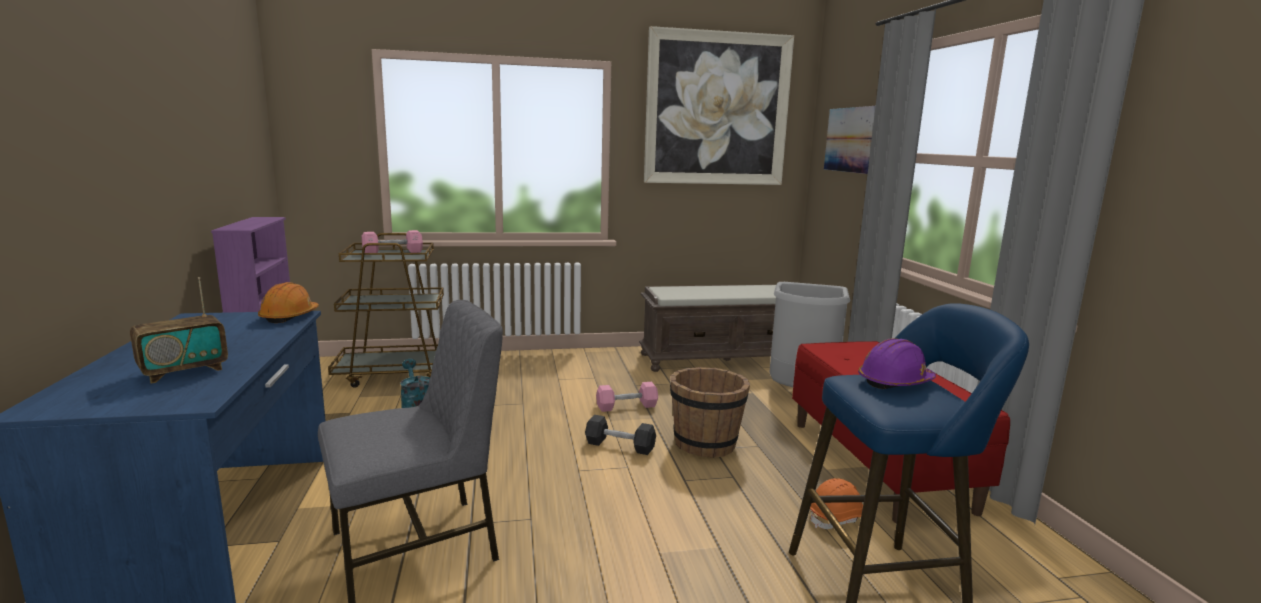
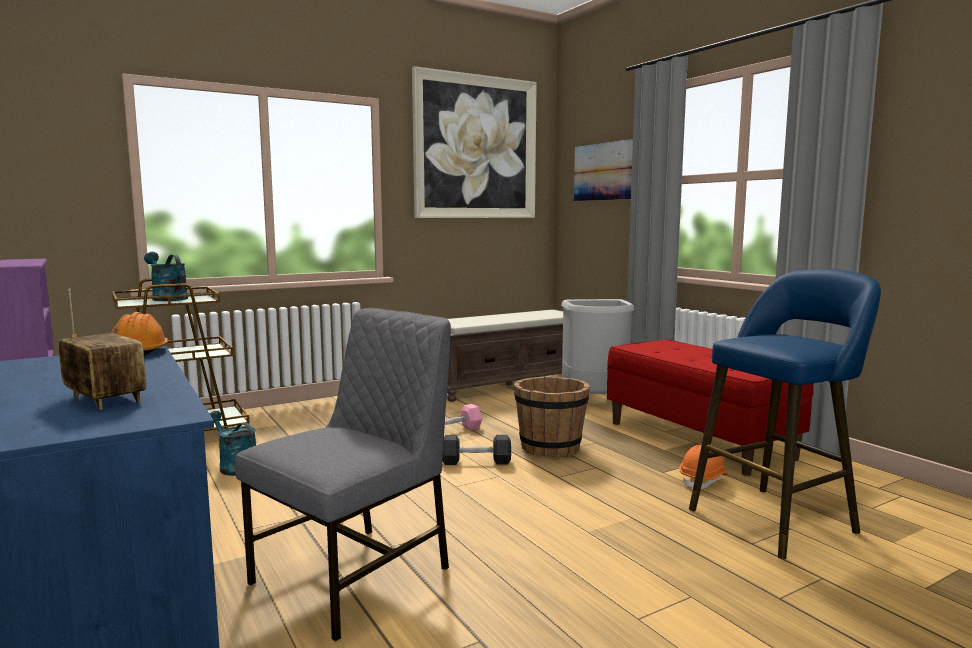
camera: 20 degrees left, 5 degrees down
(184, 371) = (105, 399): radio -> radio turned 75 degrees counterclockwise
(393, 252) = (167, 298): pink dumbbell -> turquoise watering can
(895, 382) = (772, 336): purple hard hat -> none

